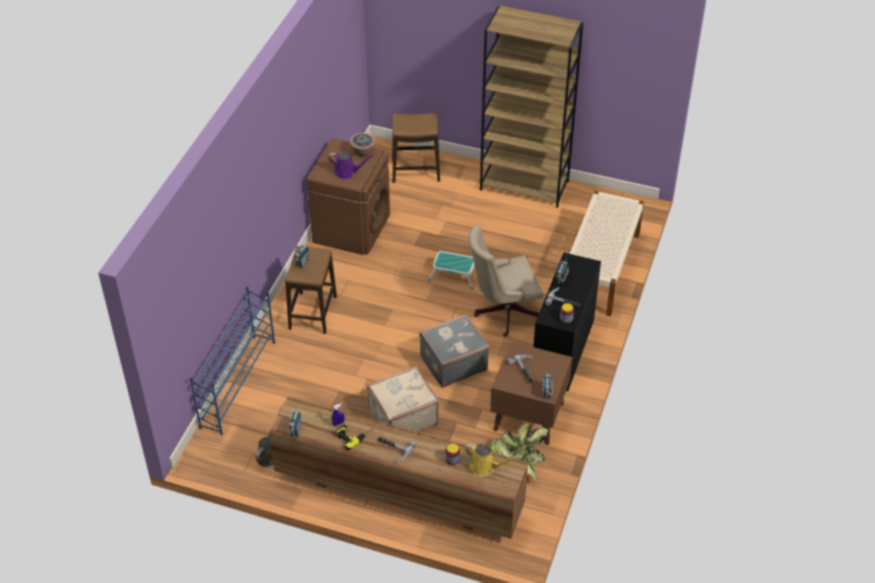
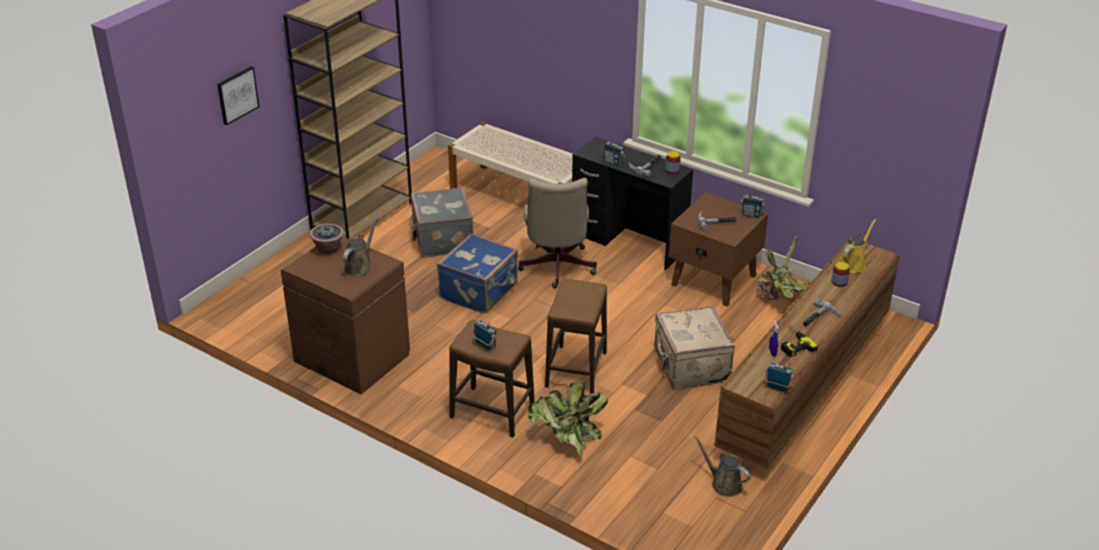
camera: 75 degrees left, 10 degrees down
(238, 383) = (592, 497): blue shoe rack -> none
(295, 359) = (568, 439): none -> potted plant
(347, 172) = (360, 266): purple watering can -> brown watering can
(416, 171) = (282, 289): stool -> stool (576, 369)
(446, 32) = (237, 95): none -> picture
(452, 363) = (620, 316): grey suitcase -> grey suitcase (441, 240)
(454, 274) = (480, 291): turquoise step ladder -> blue suitcase

